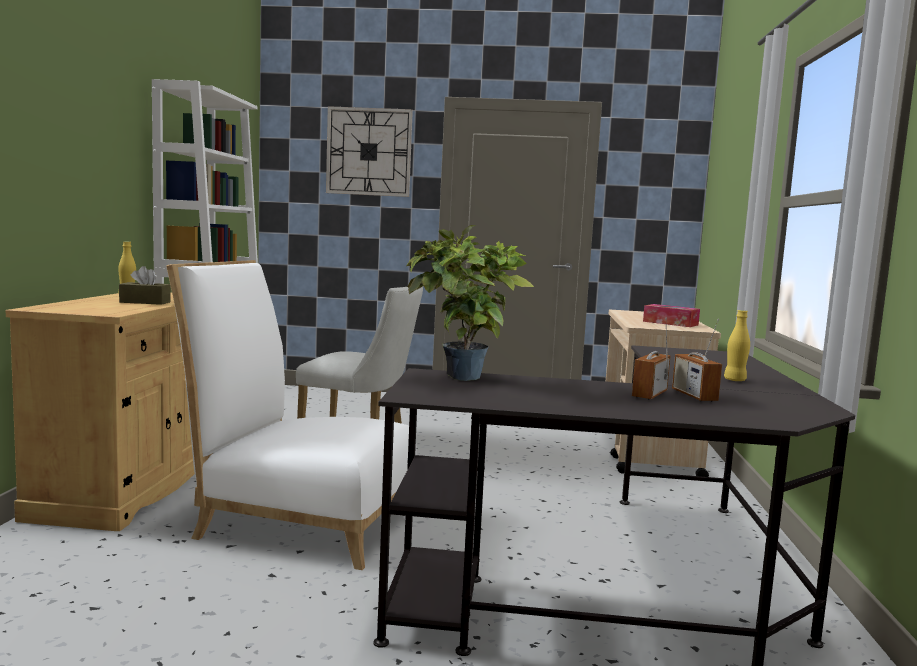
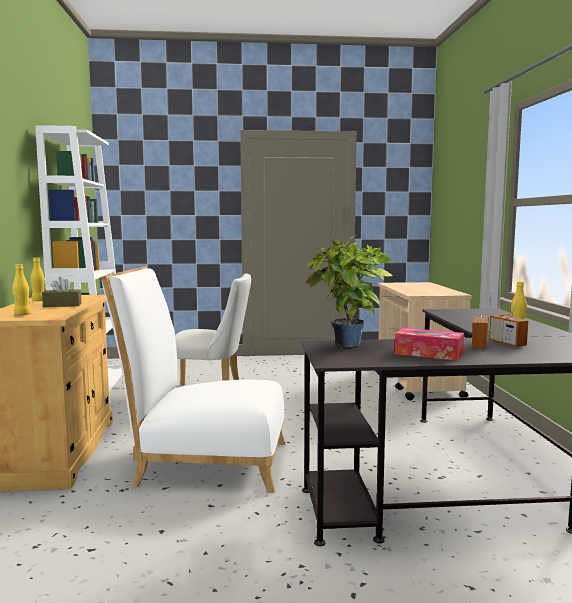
camera: 10 degrees left, 0 degrees up
(80, 308) = (22, 315): none -> yellow bottle
(369, 152) = (183, 173): wall clock -> none
(670, 323) = (431, 290): tissue box -> tissue box (429, 353)

